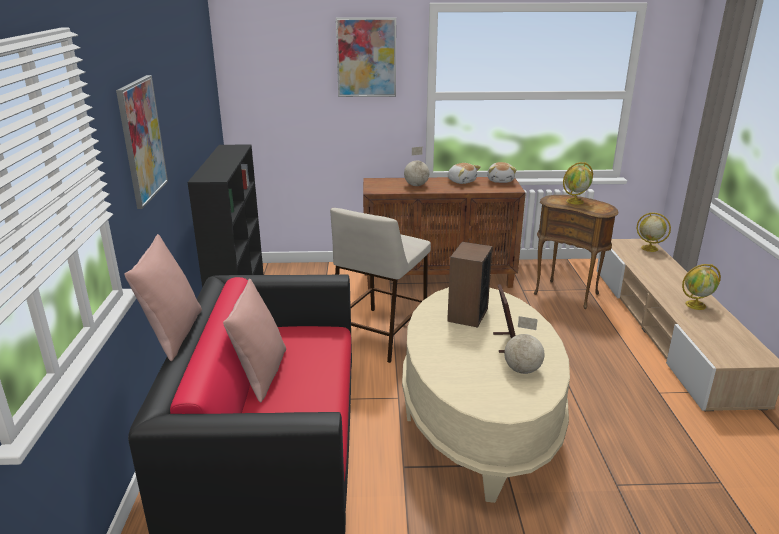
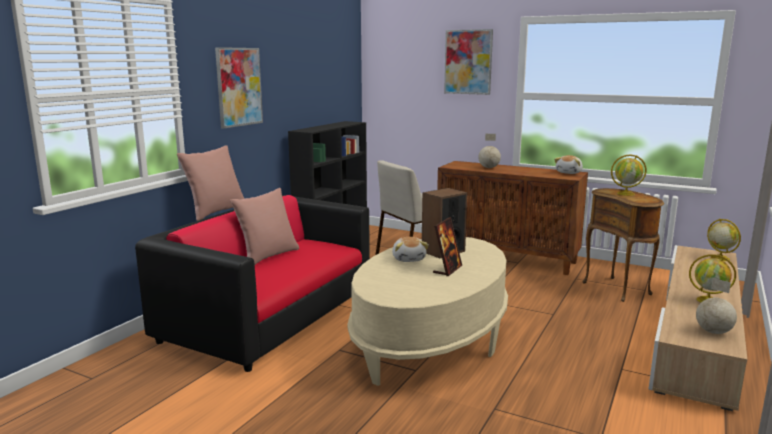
camera: 30 degrees right, 10 degrees down
(461, 181) = (532, 169): plush toy -> plush toy (409, 259)
(522, 370) = (436, 284): globe -> globe (713, 332)

